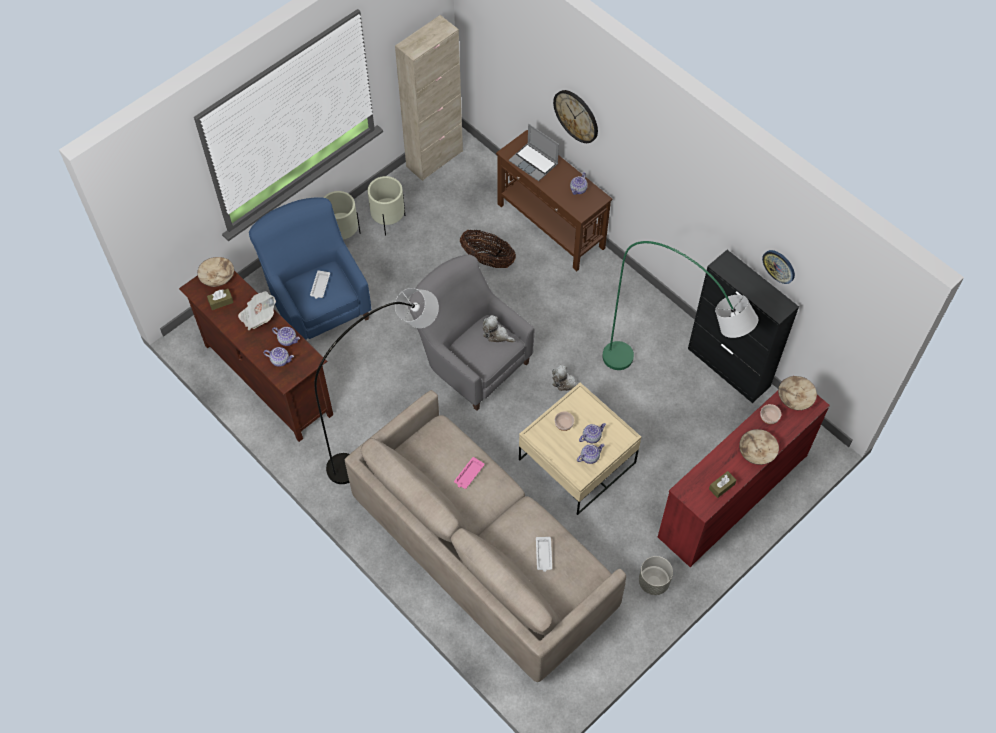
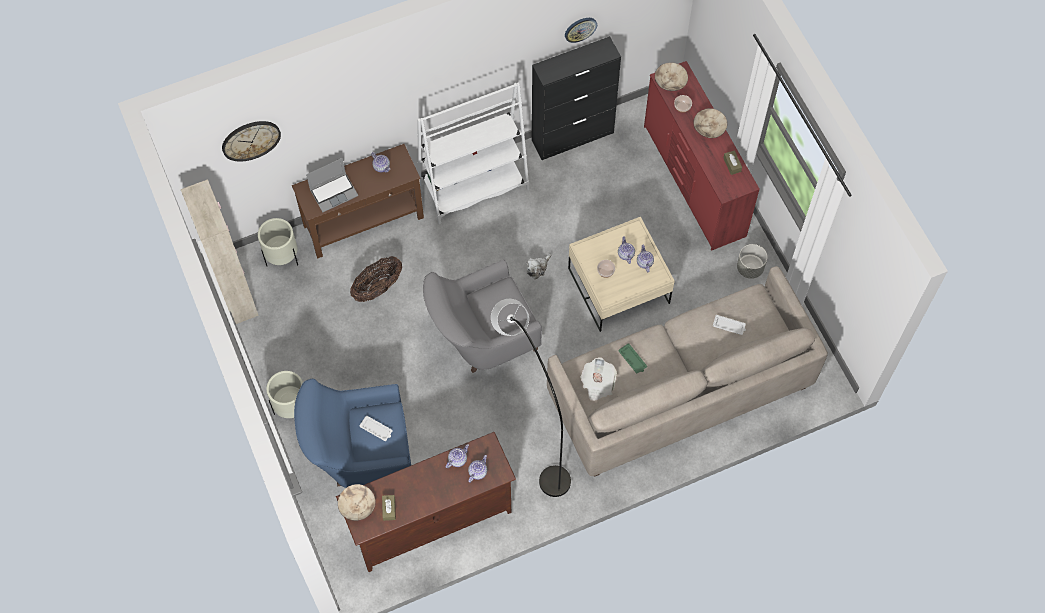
camera: 70 degrees left, 5 degrees up
(258, 316) = (420, 479): newspaper -> newspaper (597, 383)
(388, 221) = (293, 360): beige planter -> beige planter (282, 257)
(468, 474) = (633, 360): pink tray -> green tray
(496, 335) = (494, 294): plush toy -> none
(576, 116) = (343, 123): wall clock -> wall clock (251, 140)
(629, 301) = (474, 187): none -> white bookcase
(667, 386) = (572, 189): green floor lamp -> none

